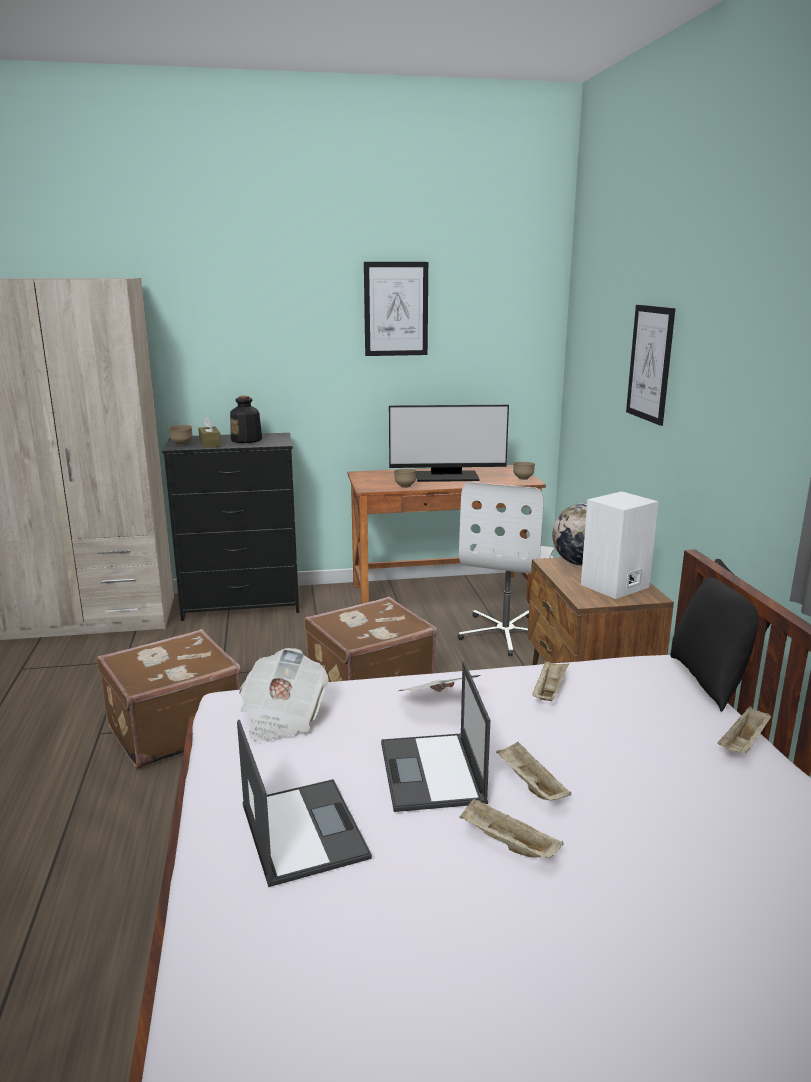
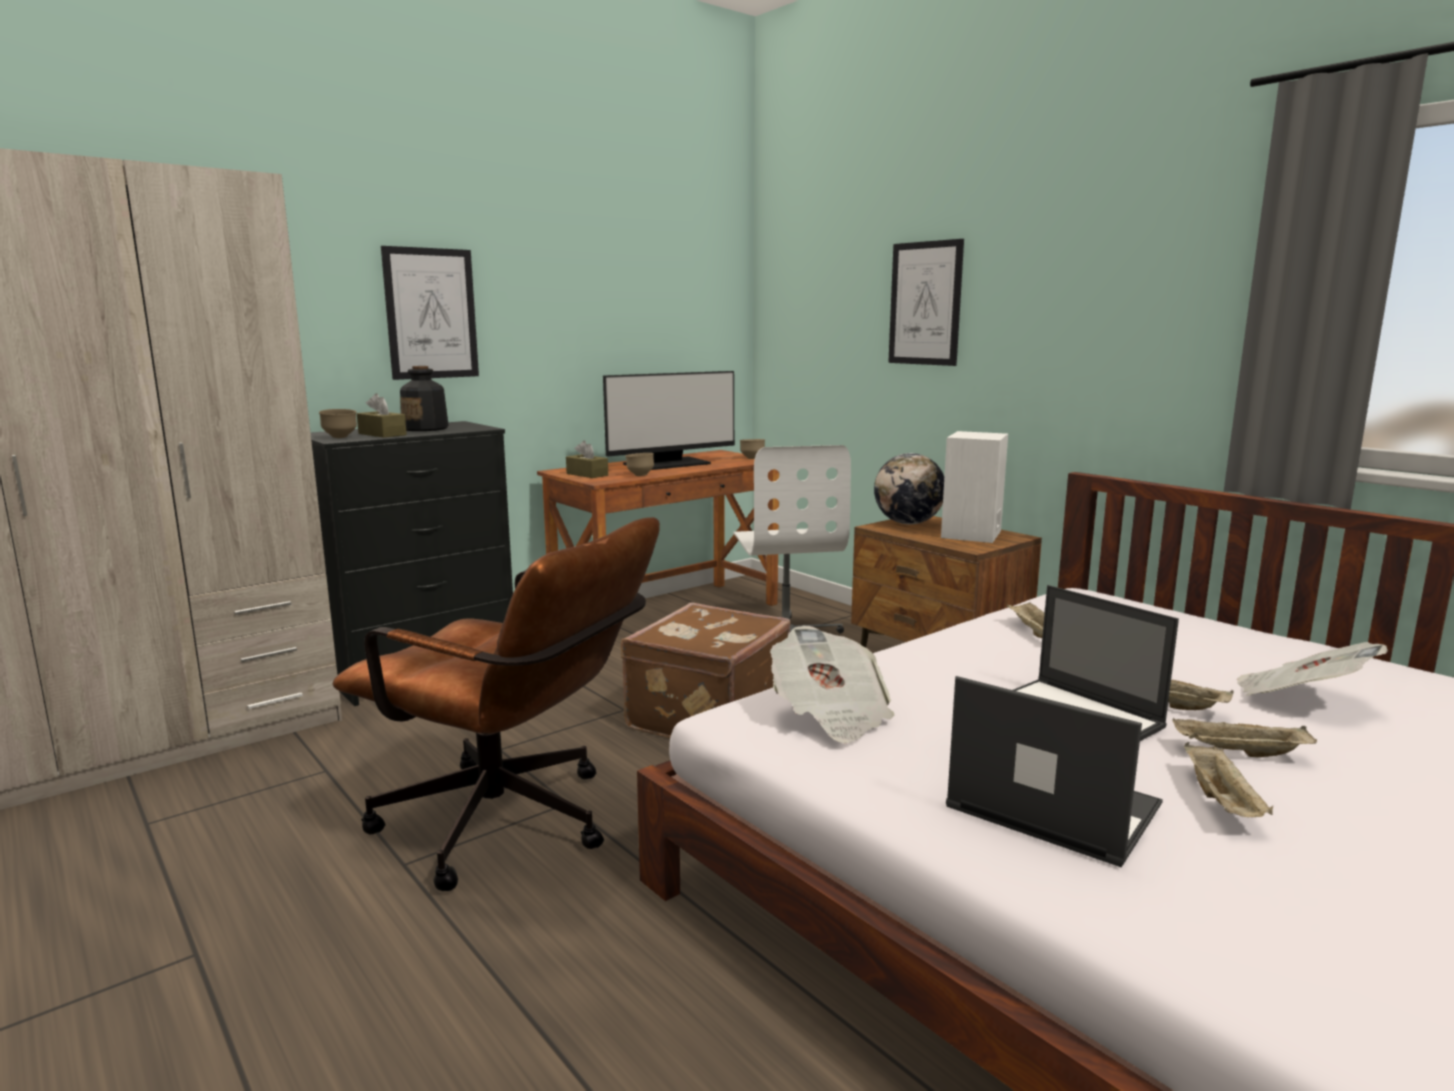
camera: 30 degrees left, 5 degrees down
(173, 729) = (513, 827): brown suitcase -> brown office chair
(371, 480) = (587, 474): none -> brown tissue box
(396, 309) = (583, 259): picture -> picture (431, 314)
(437, 704) = (959, 665): newspaper -> newspaper (1299, 699)
(711, 681) = (1139, 597): black pillow -> none
(743, 744) = (1247, 633): beige tray -> beige tray (1222, 802)

